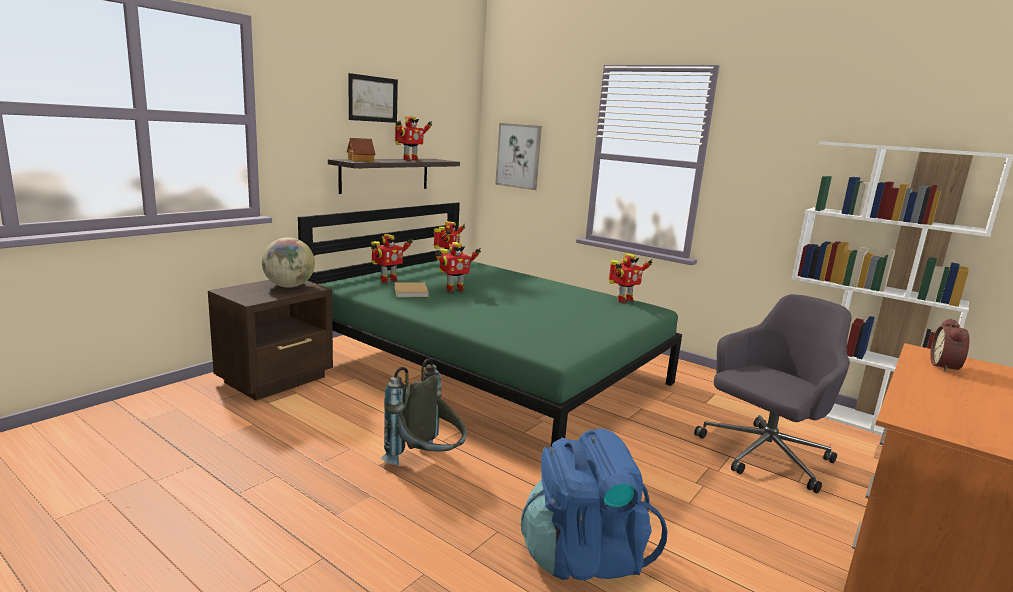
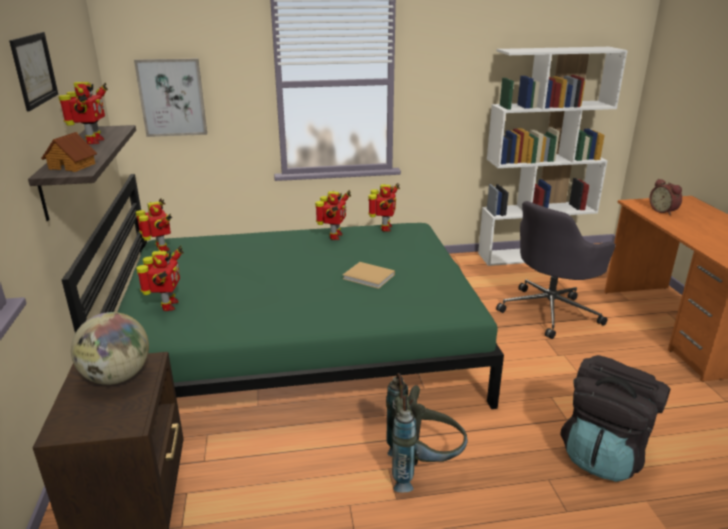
camera: 45 degrees left, 10 degrees up
(411, 292) = (225, 308): beige book -> beige book (370, 277)
(453, 289) = (252, 284): toy robot -> toy robot (334, 236)
(583, 555) = (604, 453): blue backpack -> black backpack
(763, 456) = (550, 311): grey office chair -> grey office chair turned 135 degrees counterclockwise

